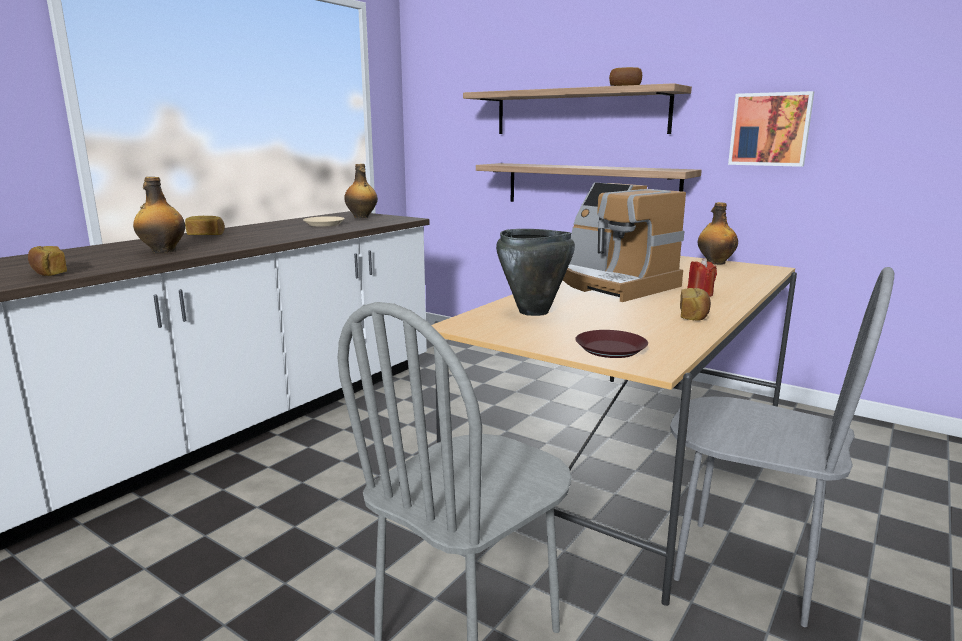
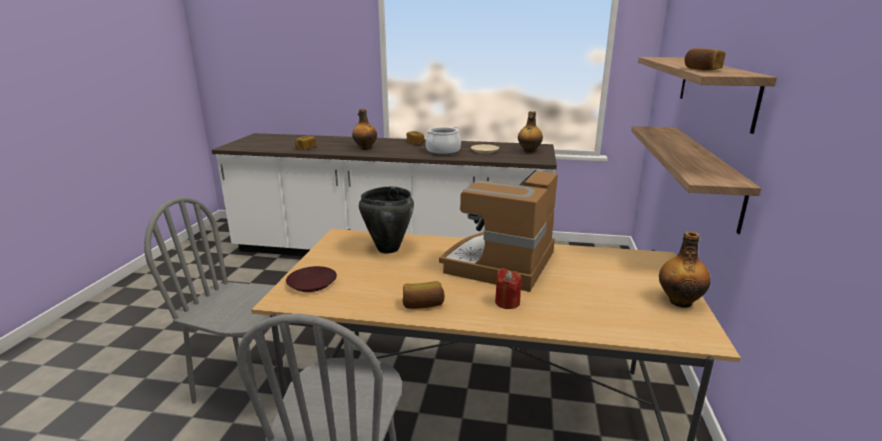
camera: 65 degrees right, 5 degrees up
(286, 233) = (443, 152): none -> cooking pot
(770, 129) = (817, 157): picture -> none

